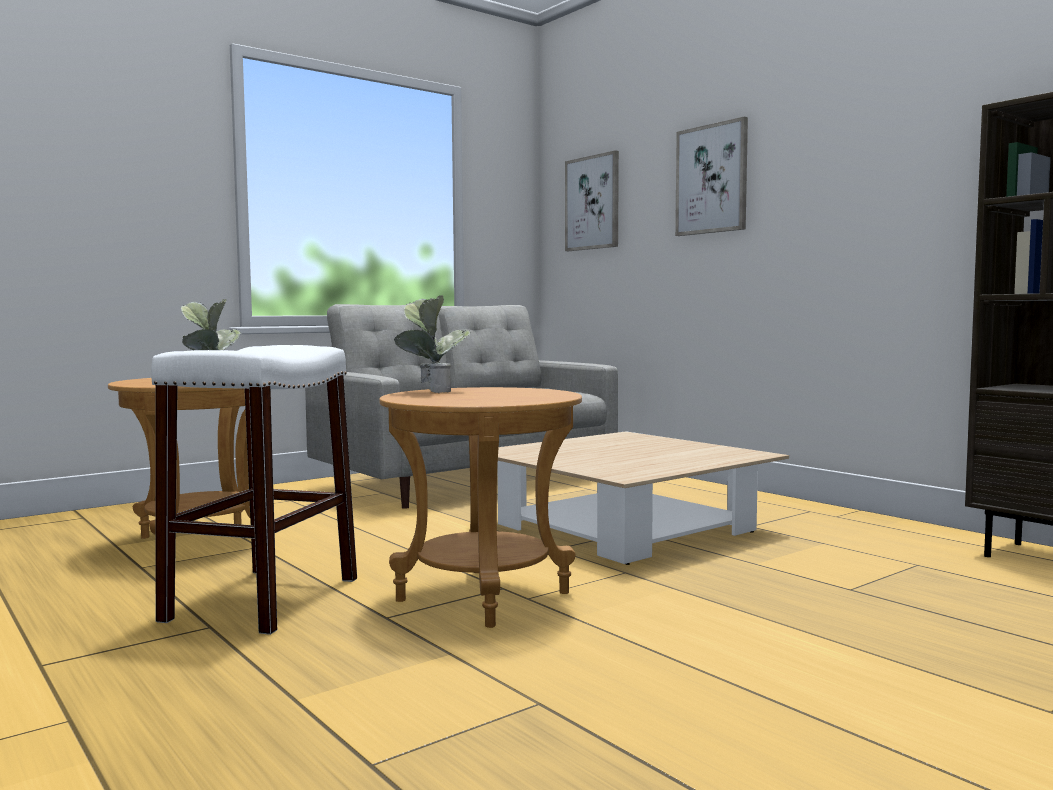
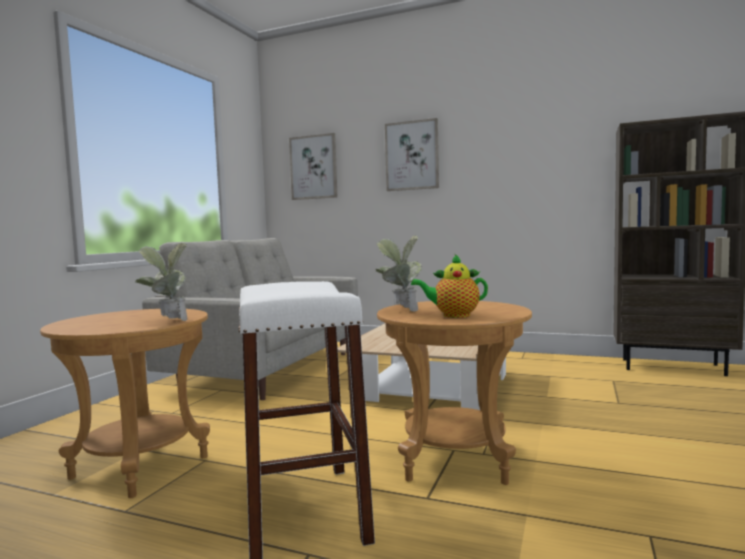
camera: 30 degrees left, 0 degrees up
(451, 398) = (453, 315): none -> teapot

